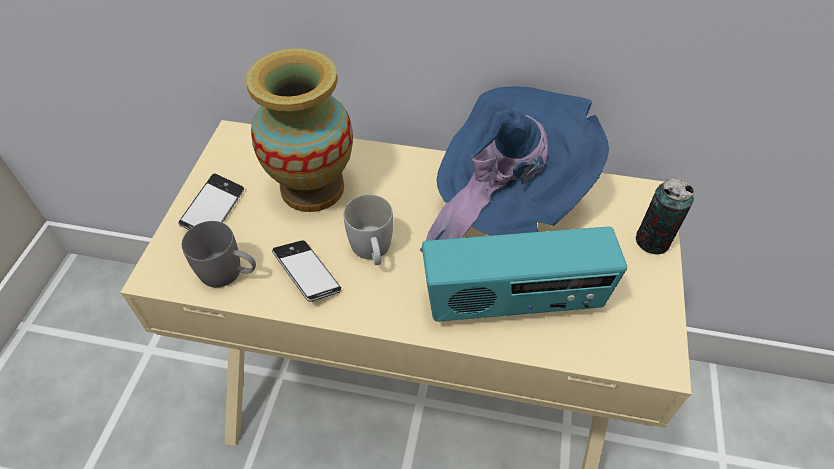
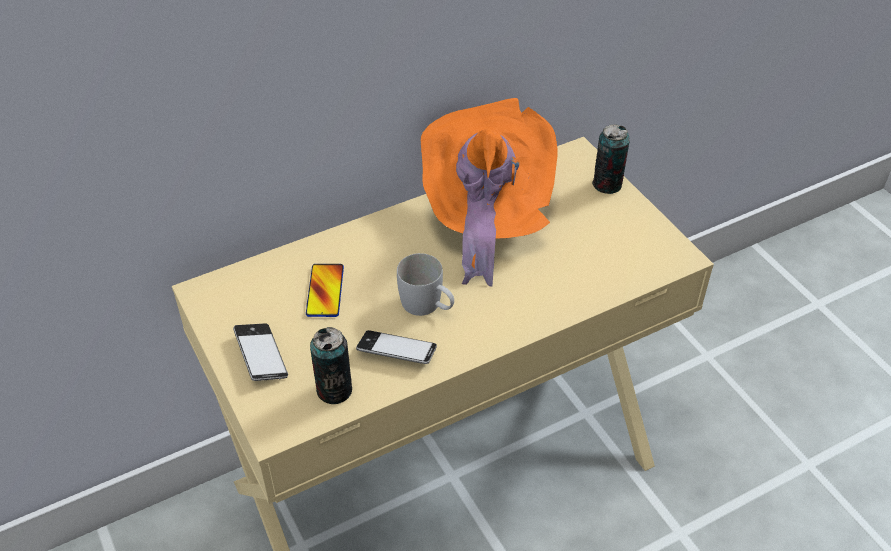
camera: 40 degrees left, 5 degrees down
(229, 273) = (334, 390): grey mug -> can
(312, 188) = (325, 291): vase -> phone
(504, 204) = (485, 217): blue hat -> orange hat
(513, 303) = (561, 278): radio -> none

